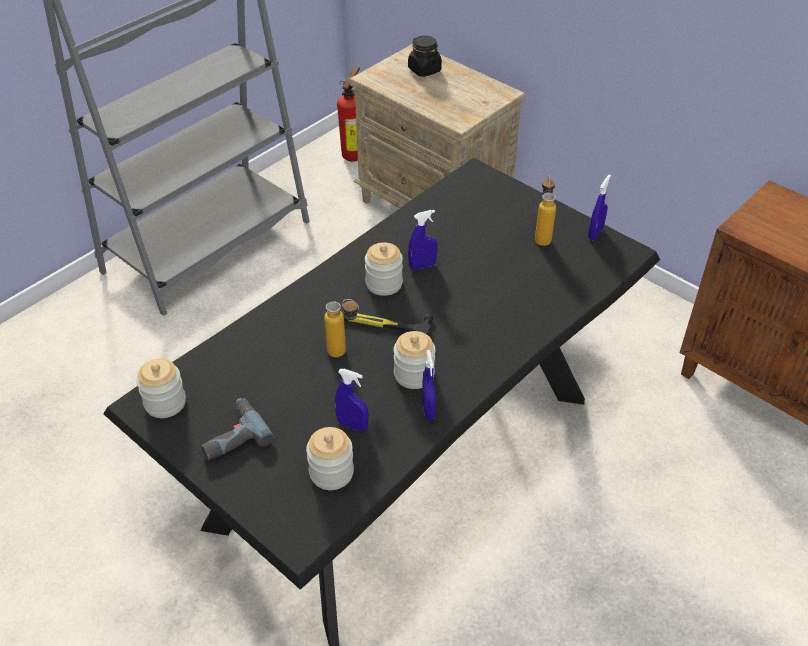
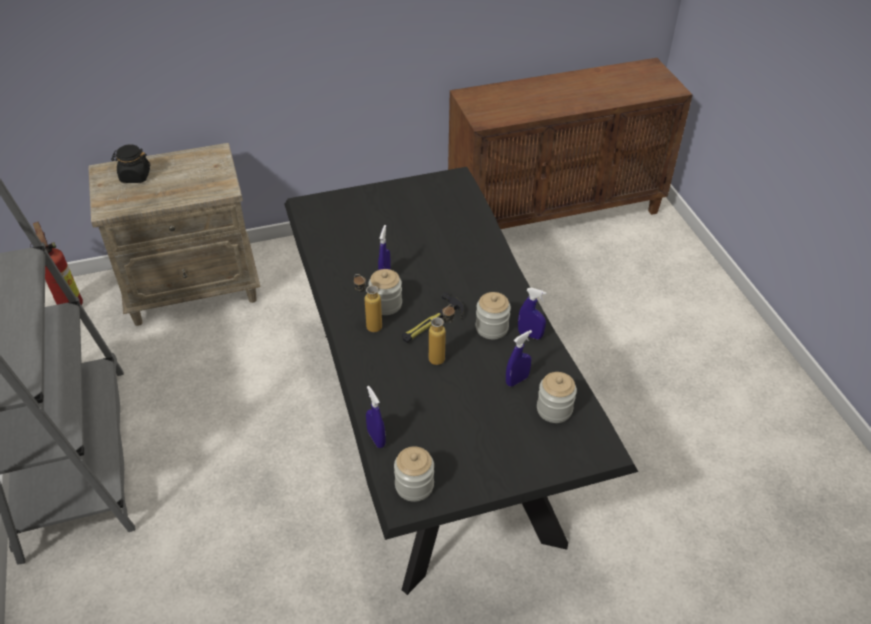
camera: 60 degrees left, 0 degrees up
(231, 435) = (480, 454): power drill -> none
(542, 236) = (407, 206): bottle -> bottle (369, 324)
(595, 233) = (427, 182): blue spray bottle -> blue spray bottle (376, 438)

